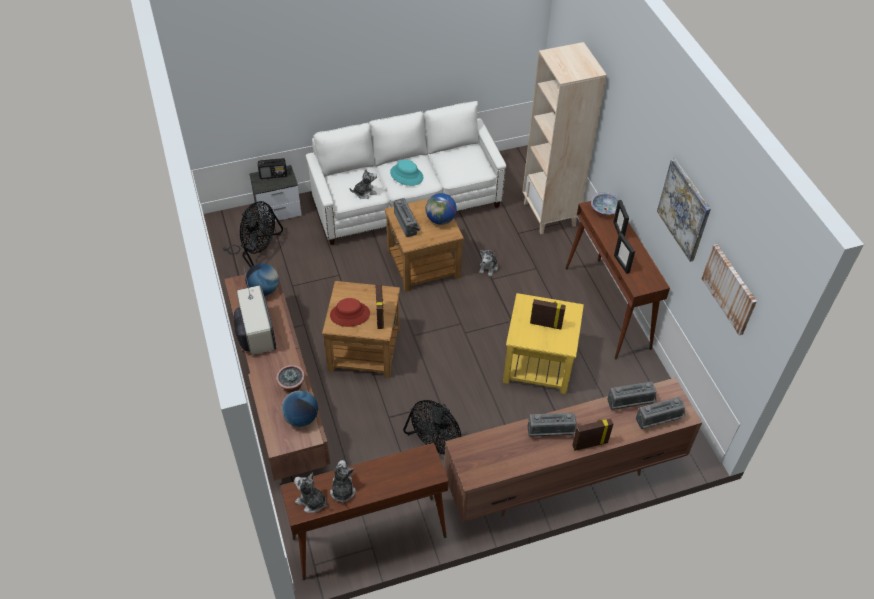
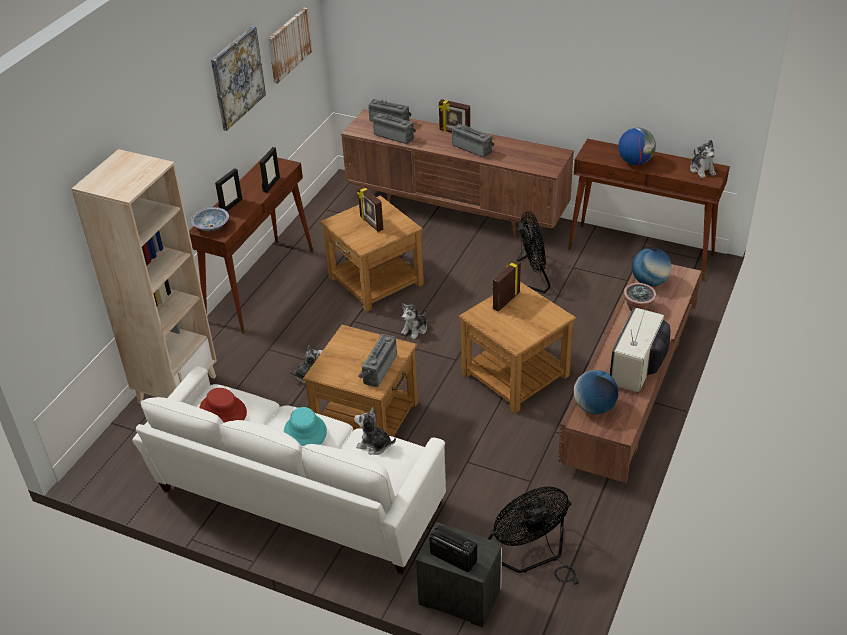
camera: 135 degrees left, 10 degrees down
(342, 490) = (672, 165): plush toy -> plush toy (415, 329)
(350, 314) = (533, 317): red hat -> red hat (223, 411)
(440, 219) = (340, 353): globe -> globe (635, 162)
(538, 362) = (375, 281): yellow side table -> brown side table

